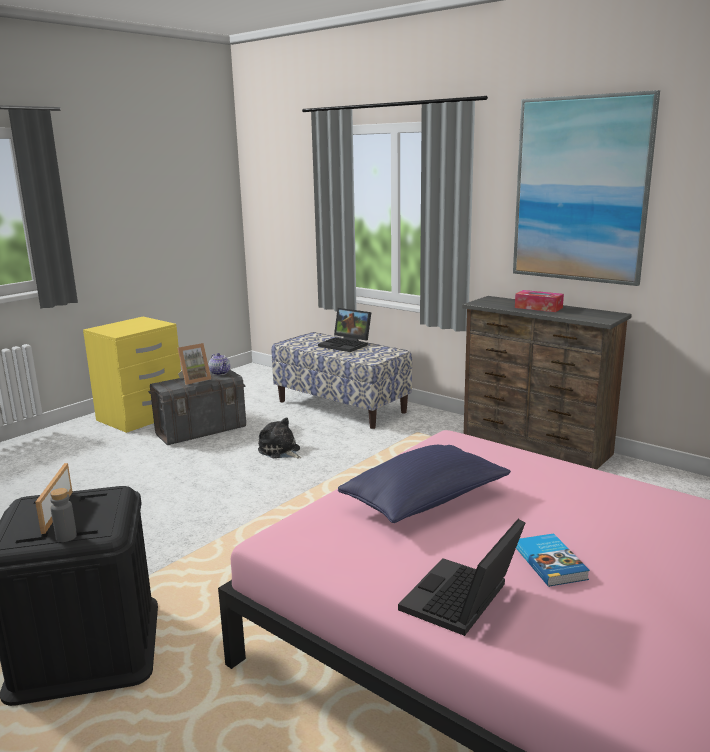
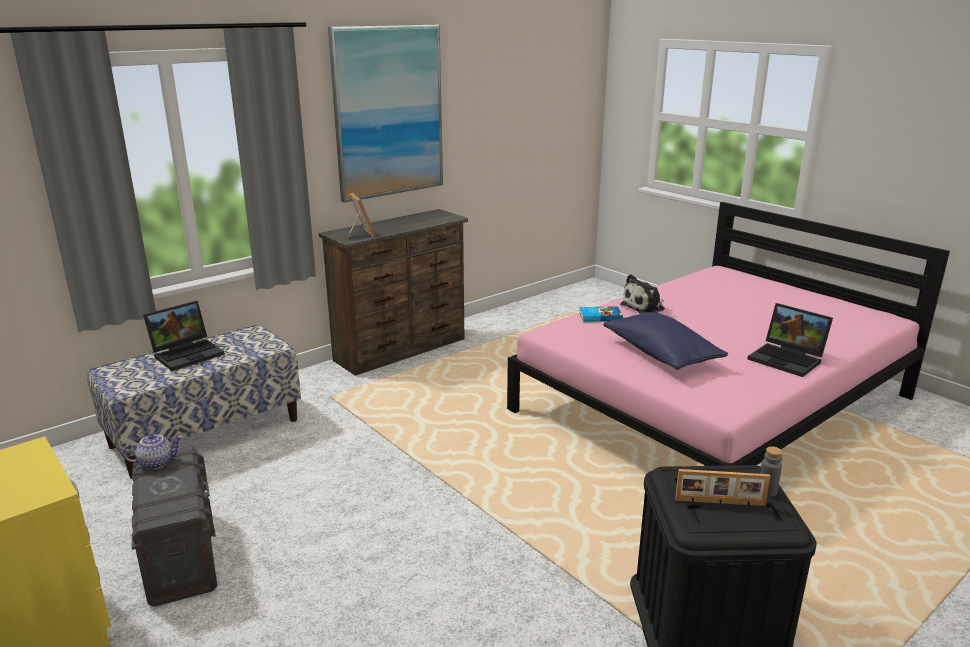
camera: 80 degrees left, 5 degrees up
(194, 380) = (167, 486): picture frame -> picture frame (360, 234)
(280, 451) = (314, 487): plush toy -> plush toy (644, 307)
(538, 308) = (392, 225): tissue box -> none
(551, 563) = (741, 331): book -> book (600, 316)

